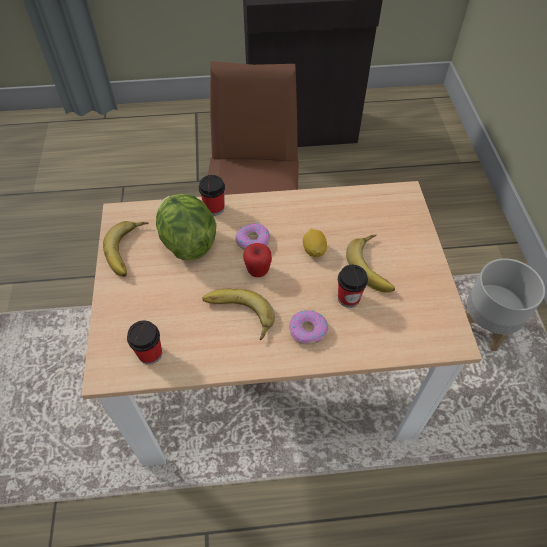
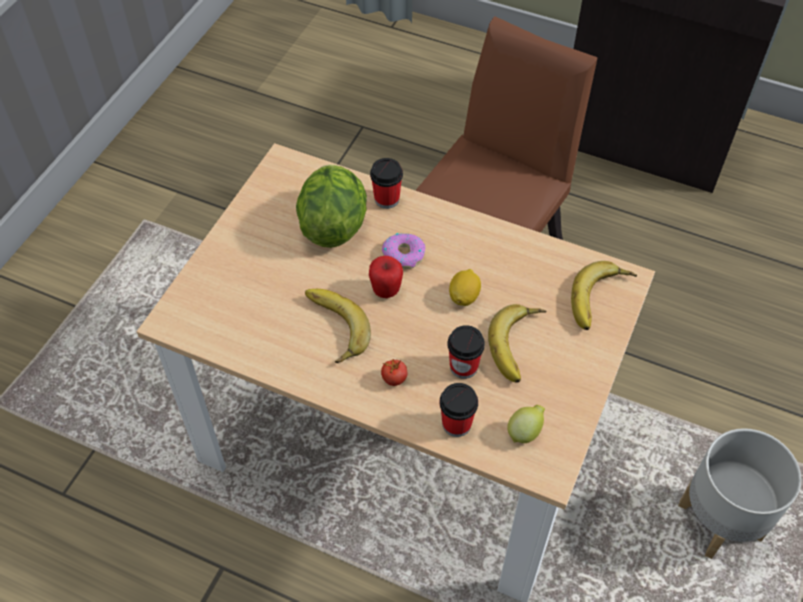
camera: 30 degrees right, 0 degrees up
(130, 250) = (268, 207): banana -> banana (601, 300)
(150, 354) = (222, 323): cup -> cup (456, 424)
(308, 330) = (394, 378): donut -> tomato
(420, 322) = (525, 432): none -> lemon

